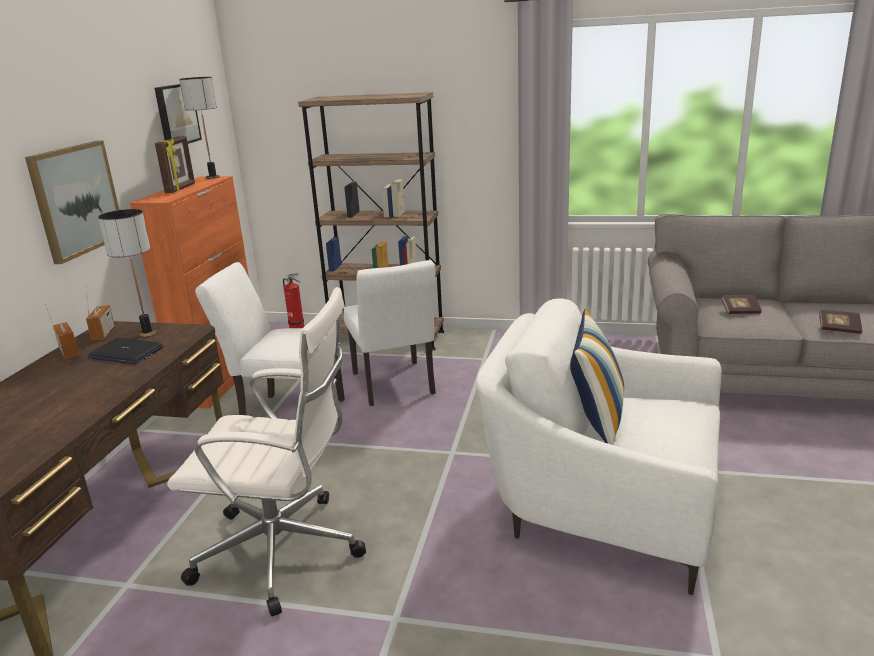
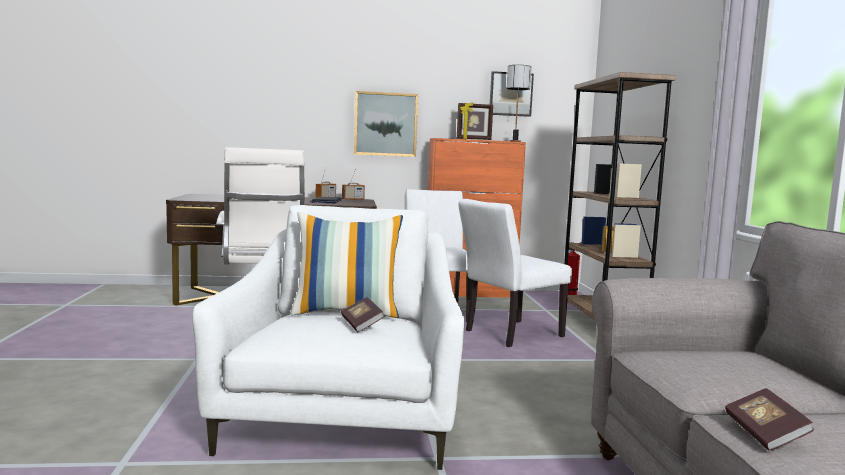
camera: 70 degrees right, 15 degrees down
(148, 333) = (357, 202): table lamp -> none
(740, 311) = (720, 365): book -> book (361, 325)

